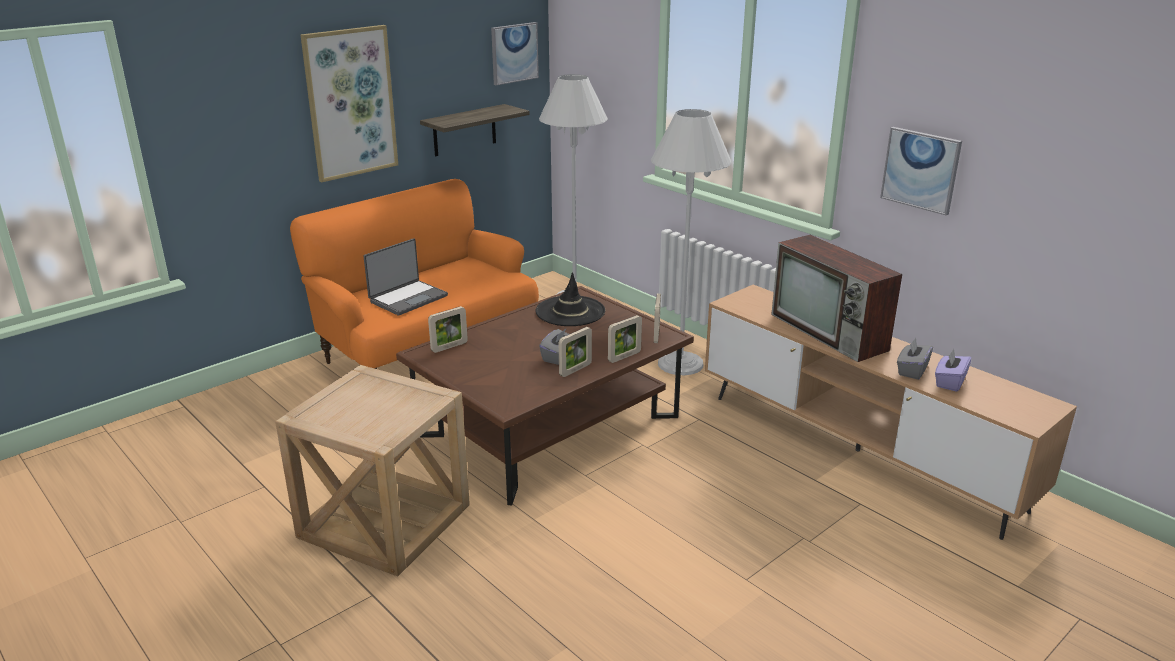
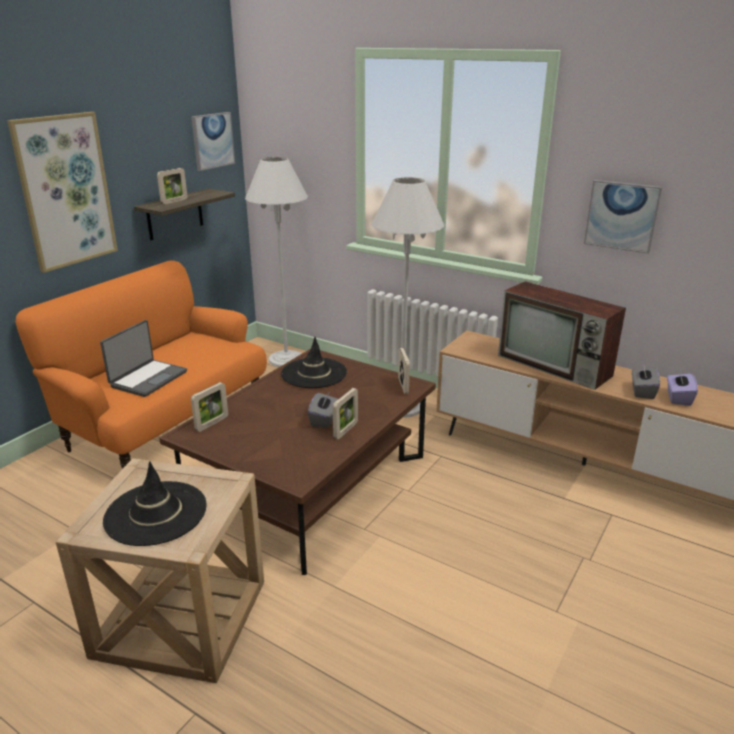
camera: 15 degrees left, 0 degrees up
(363, 411) = (155, 513): none -> black hat
(624, 357) = (384, 411): picture frame -> picture frame (174, 201)

